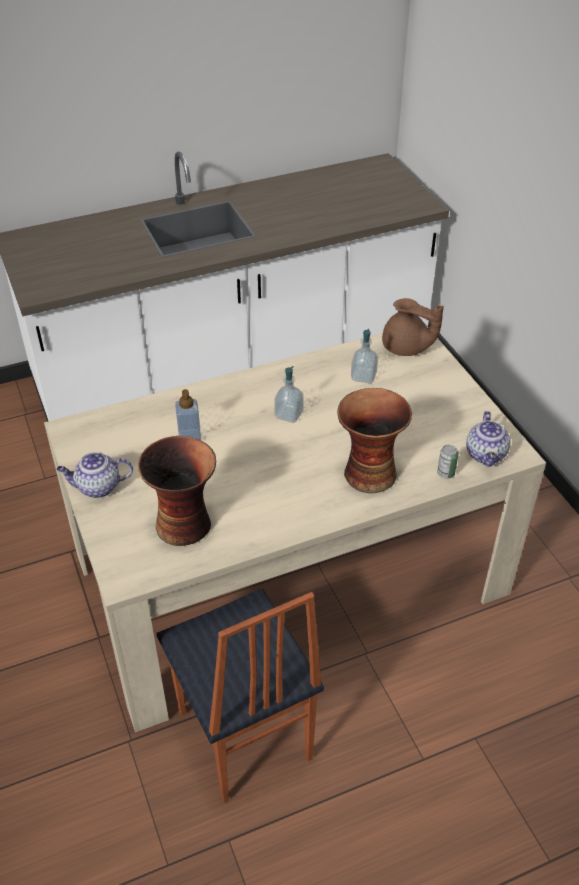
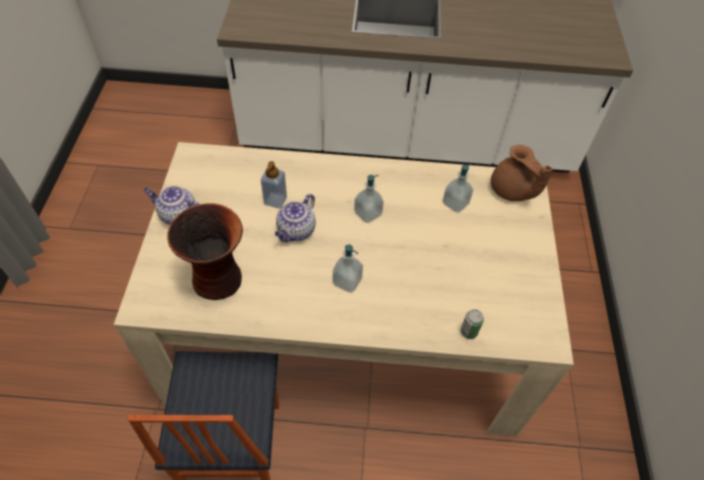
camera: 25 degrees right, 10 degrees up
(310, 477) = (347, 281): none -> soap dispenser
(368, 473) = (398, 300): vase -> none
(486, 455) = (519, 330): teapot -> teapot (296, 231)

